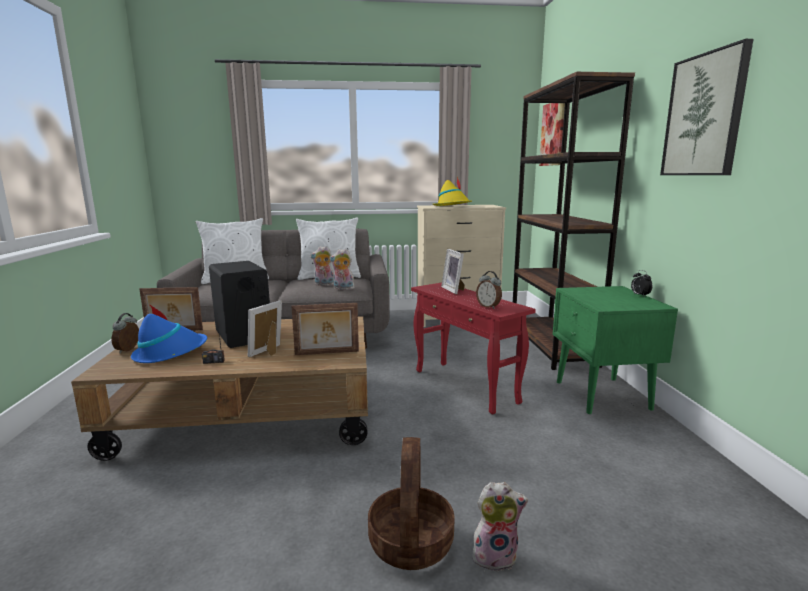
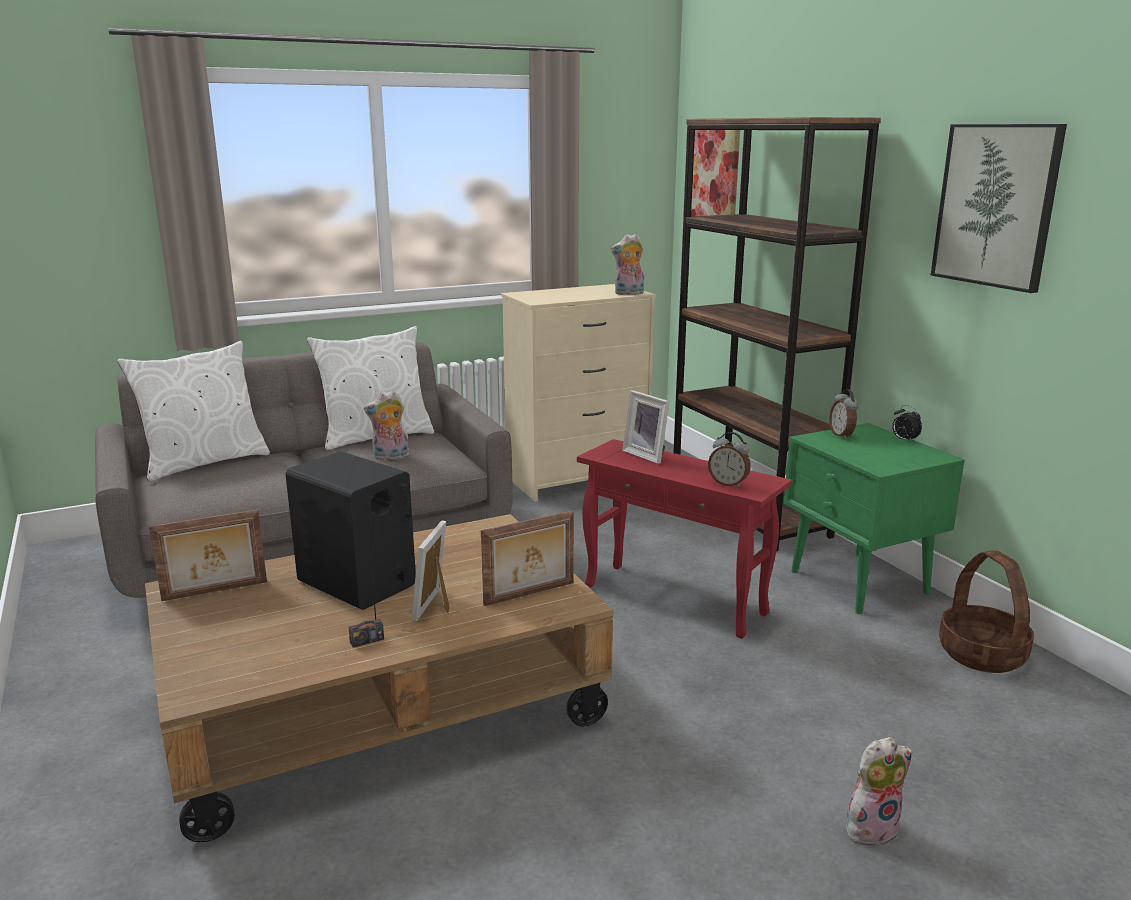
camera: 20 degrees left, 5 degrees up
(129, 350) = (183, 644): alarm clock -> alarm clock (842, 435)
(170, 353) = (269, 637): blue hat -> none
(343, 288) = (431, 462): plush toy -> plush toy (628, 294)
(411, 542) = (767, 839): basket -> basket (983, 654)
(452, 206) = (569, 295): yellow hat -> none

